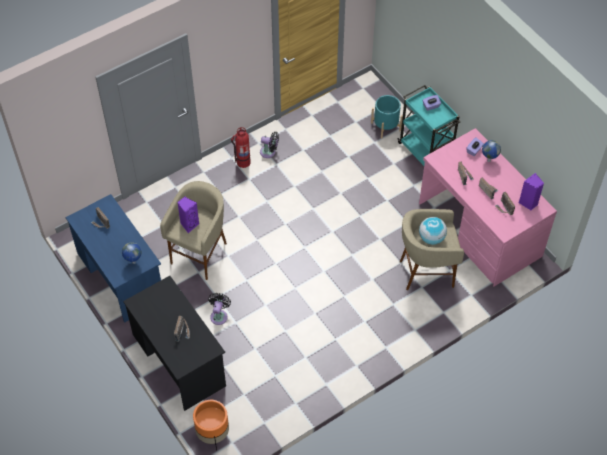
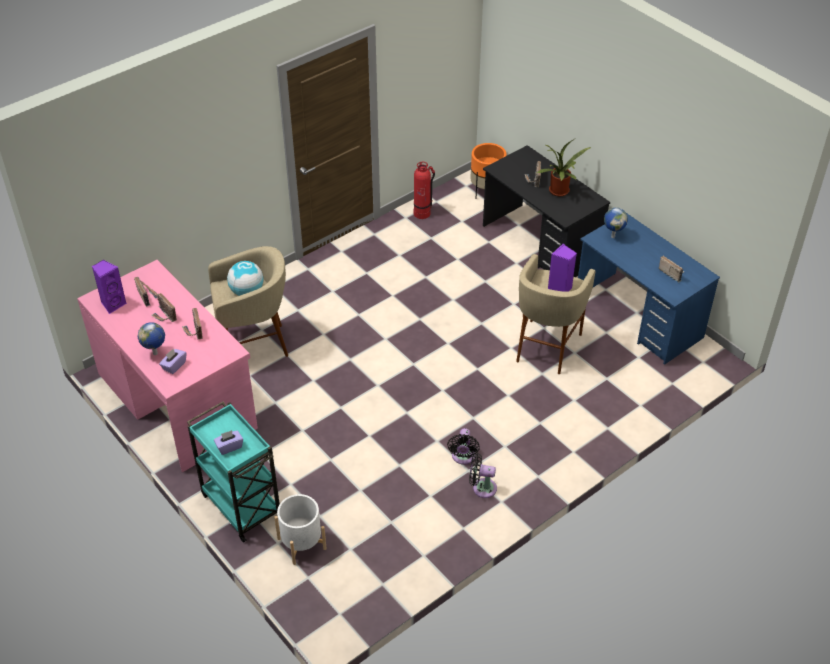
camera: 175 degrees right, 10 degrees down
(163, 315) = (559, 192): none -> potted plant
(219, 315) = (505, 286): black fan -> black fan (463, 457)
(243, 162) = (518, 470): fire extinguisher -> fire extinguisher (422, 213)
(385, 126) = (301, 543): turquoise planter -> white planter

